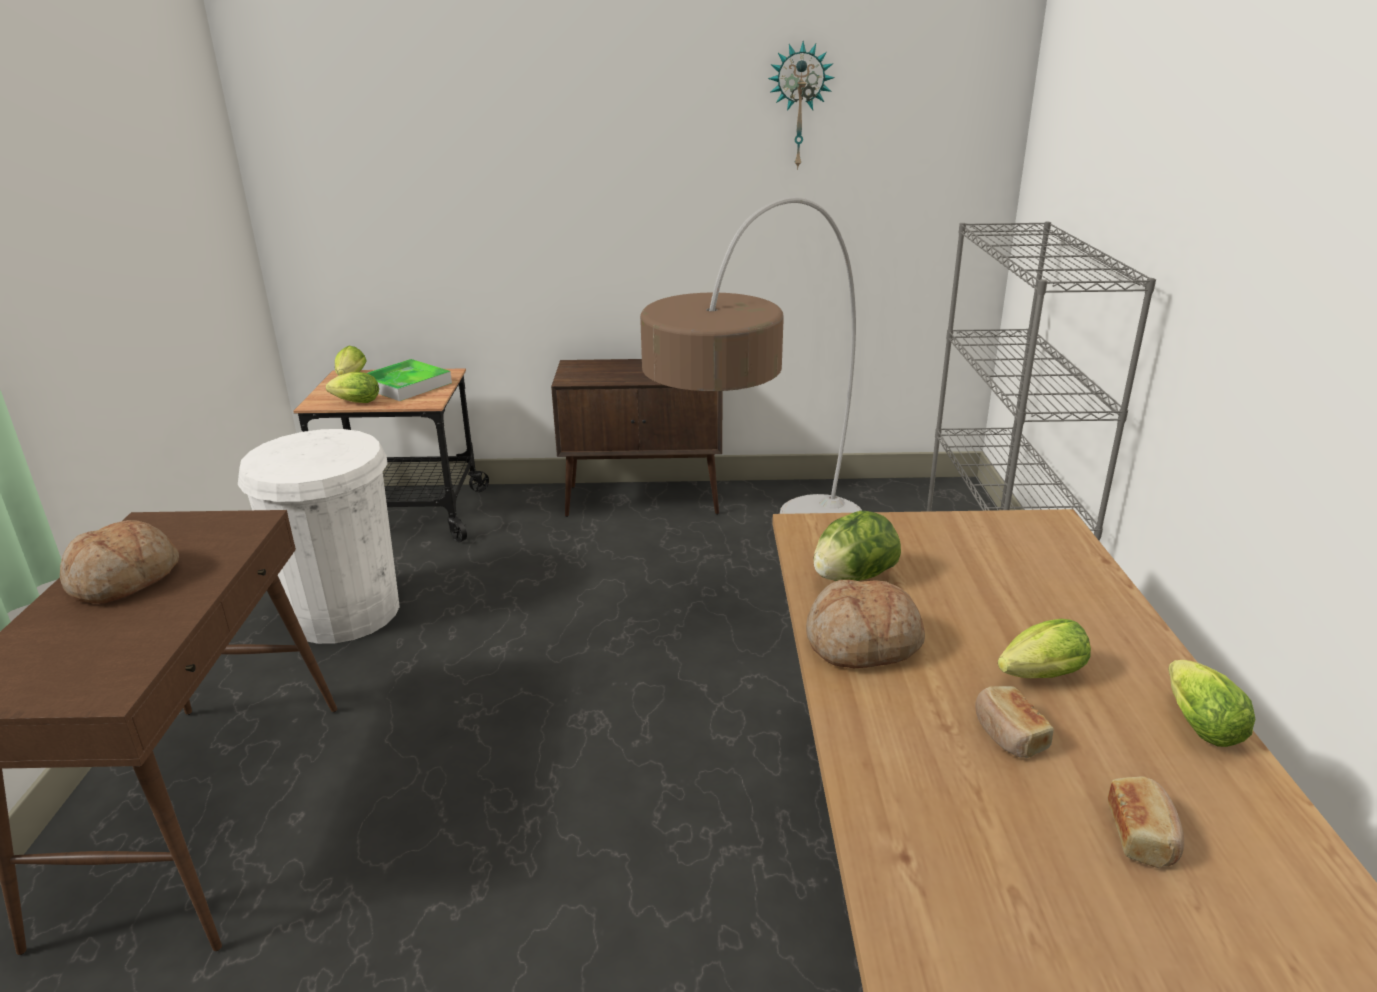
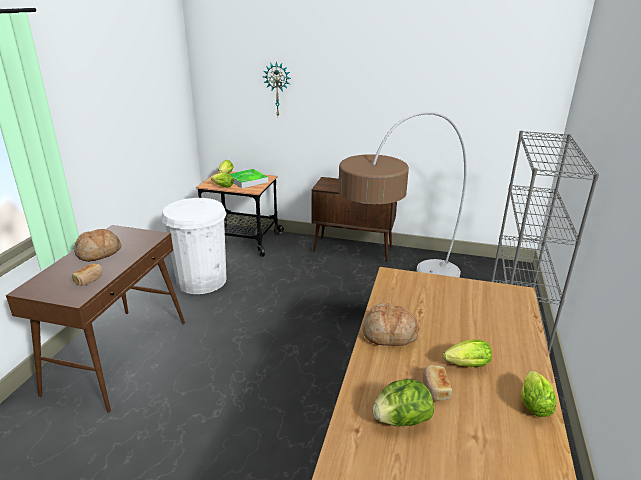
camera: 15 degrees right, 0 degrees up
(799, 106) = (450, 63): wall clock -> wall clock (277, 89)
(853, 578) = (401, 303): lettuce -> lettuce (401, 420)
(1142, 835) = (473, 446): bread -> bread (89, 280)

